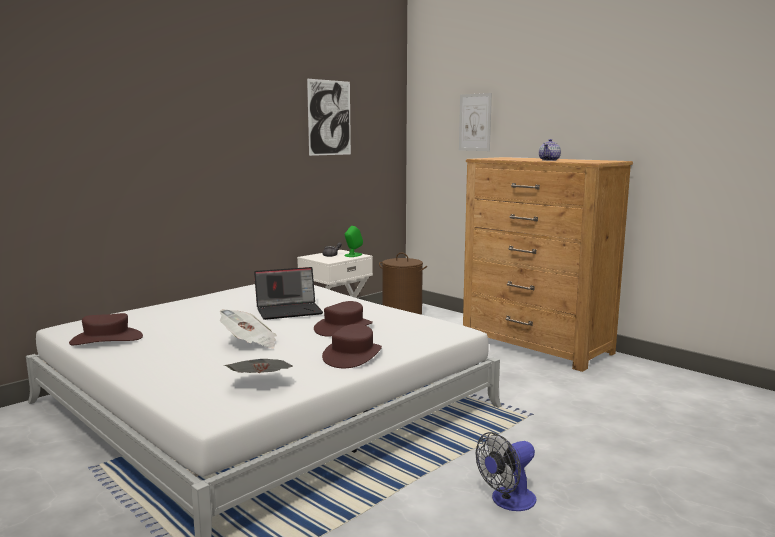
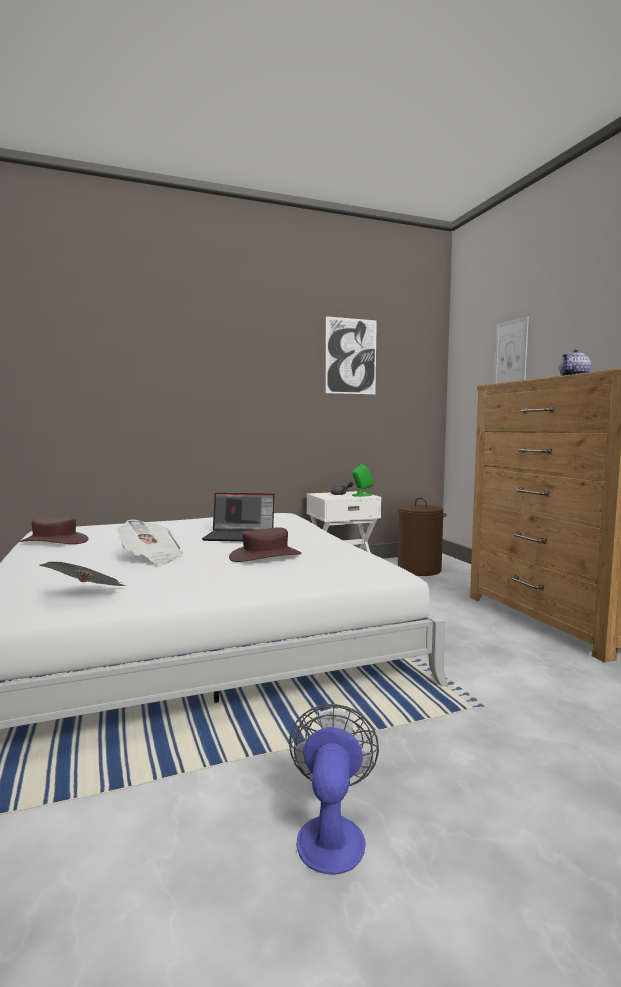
camera: 25 degrees right, 5 degrees down
(352, 355) = (227, 583): brown hat -> none
(507, 501) = (331, 832): fan -> fan turned 105 degrees clockwise

